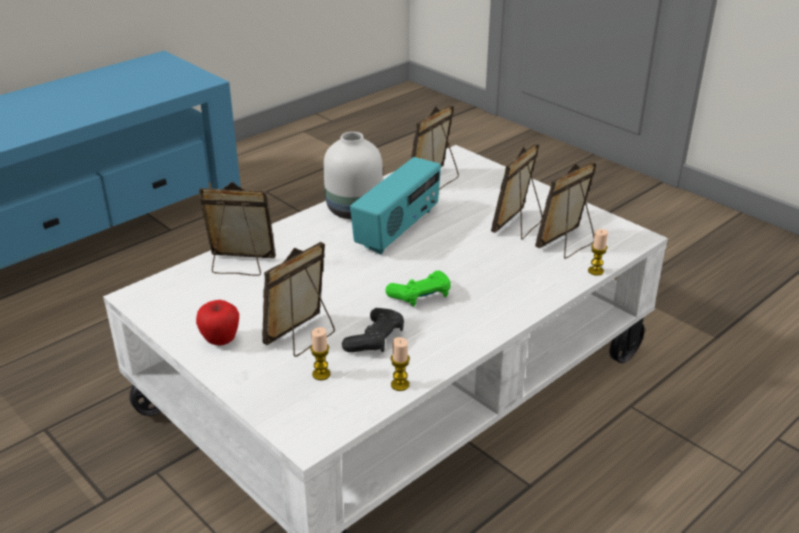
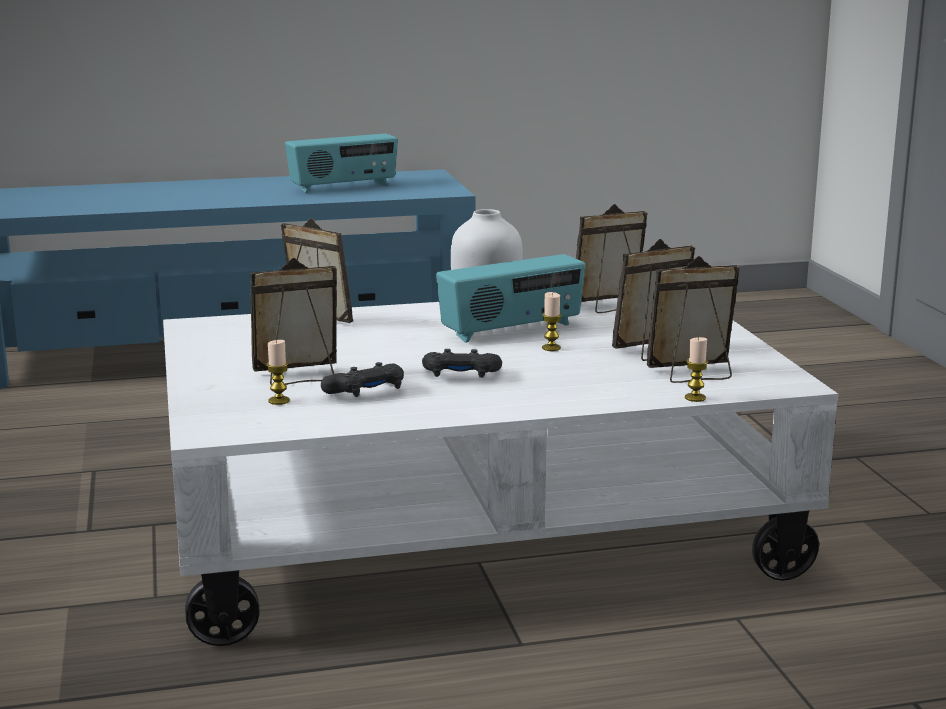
camera: 30 degrees right, 15 degrees down
(108, 91) = (343, 187): none -> radio
(221, 341) = (221, 363): apple -> none
(400, 385) = (343, 423): candle -> candle (551, 348)
(420, 296) = (461, 375): green game controller -> black game controller

